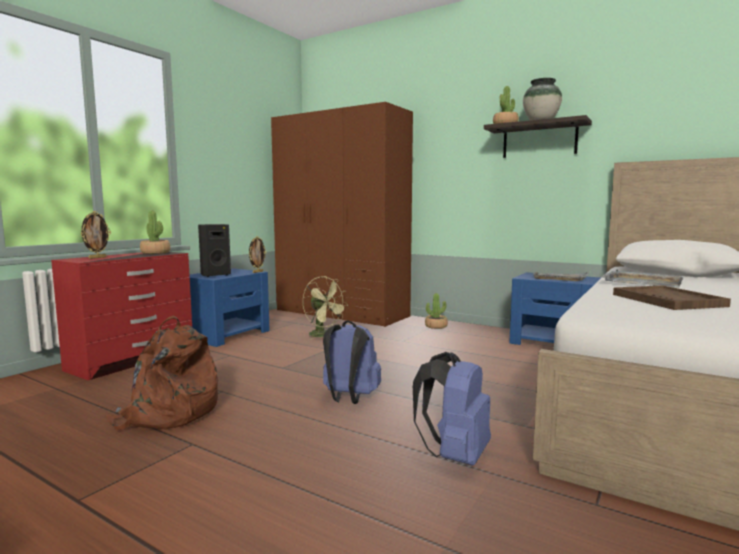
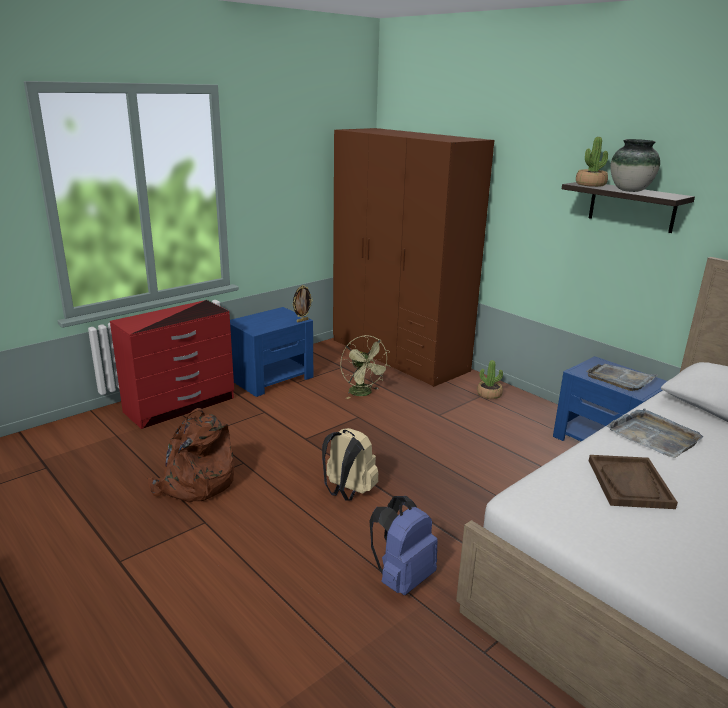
camera: 15 degrees right, 15 degrees up
(97, 258) = (147, 319): picture frame -> none
(155, 252) = (200, 307): potted plant -> none
(214, 275) = (258, 323): black speaker -> none
(349, 398) = (347, 492): blue backpack -> beige backpack

